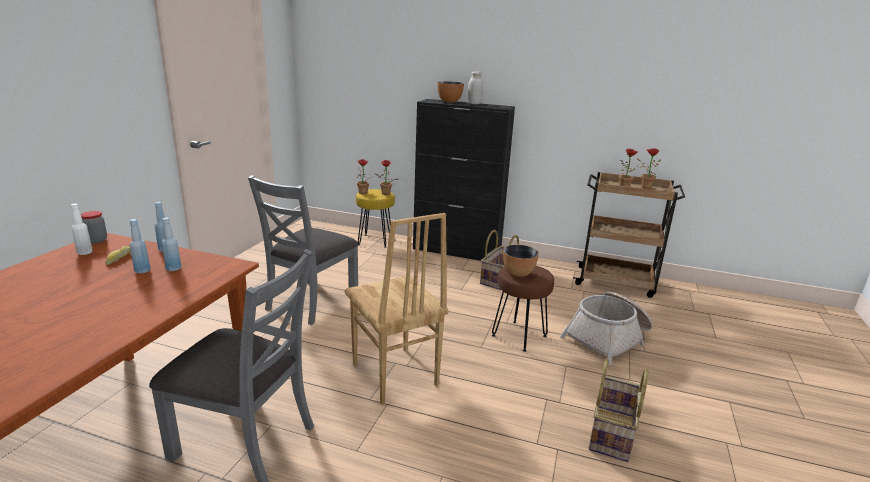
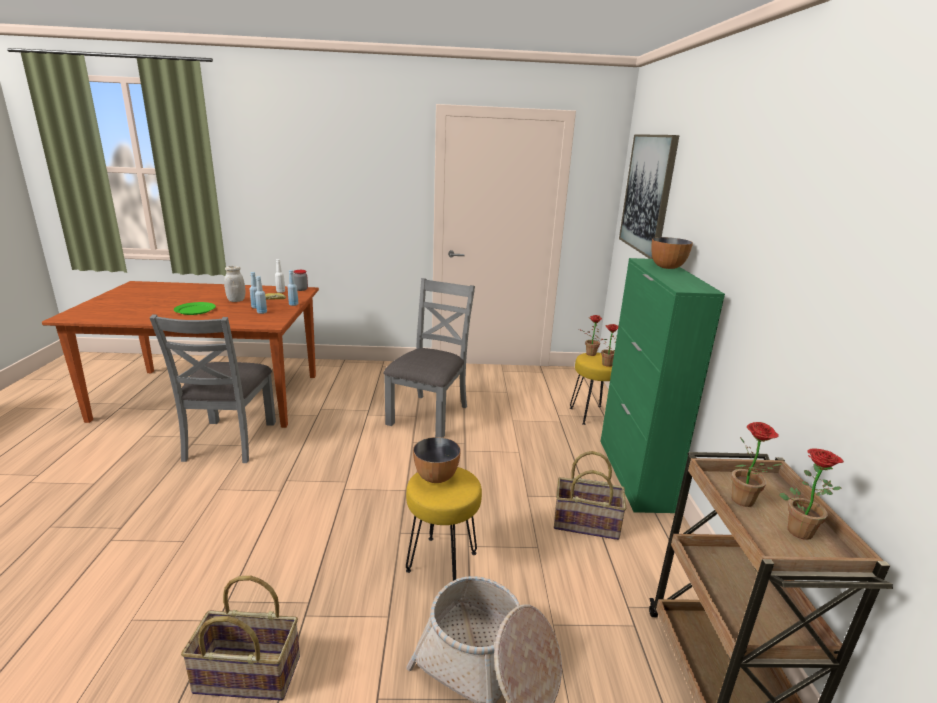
camera: 70 degrees right, 0 degrees up
(87, 313) = (195, 310): none -> green plate
(311, 302) = (429, 415): grey chair -> grey chair turned 105 degrees clockwise
(360, 54) = (648, 194): none -> picture
(393, 376) = (324, 485): brown chair -> none
(457, 251) = (633, 474): black cabinet -> green cabinet
(474, 103) = (684, 276): white jar -> white jar (236, 300)
(519, 335) = (442, 561): brown stool -> yellow stool

